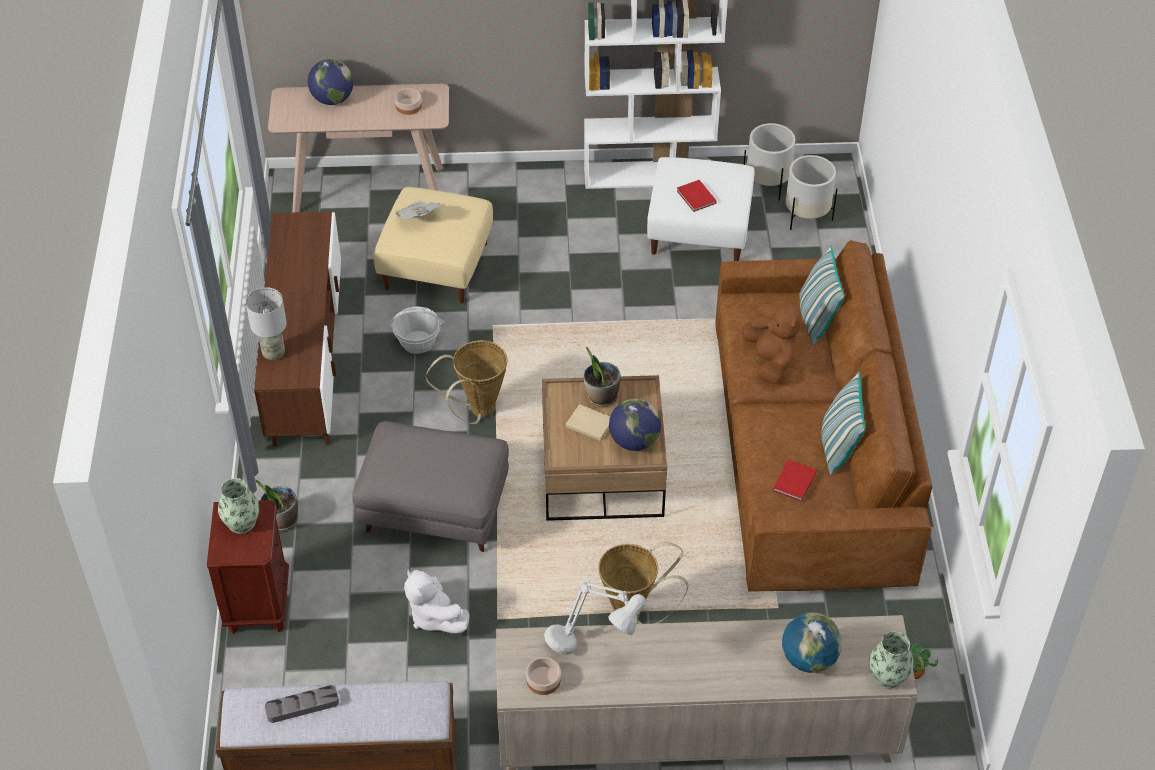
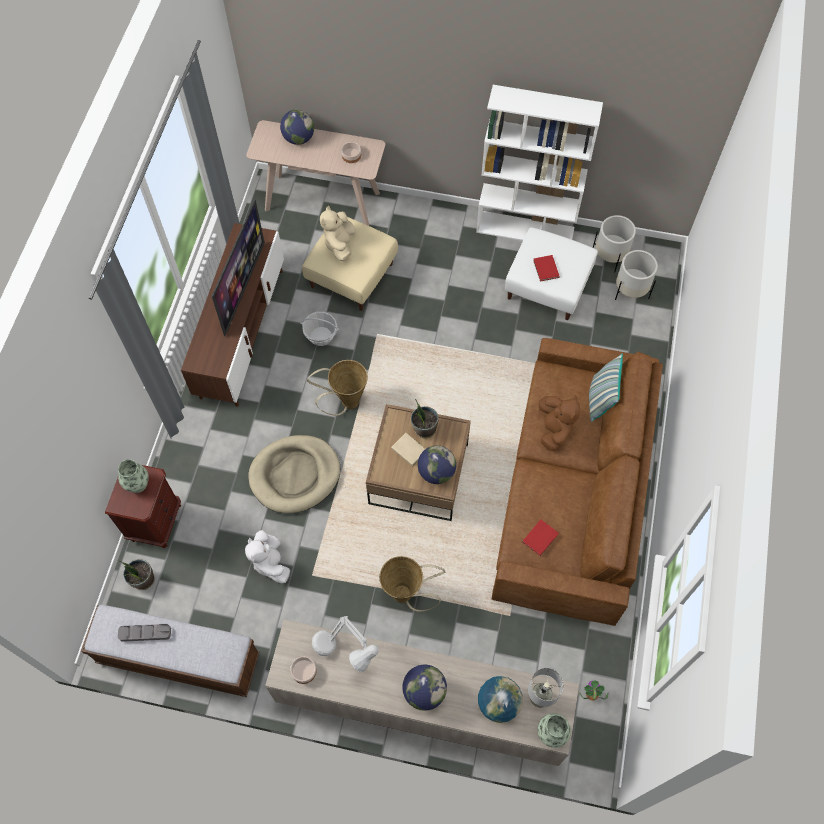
camera: 15 degrees right, 15 degrees up
(273, 353) = (202, 342): grey table lamp -> grey table lamp (539, 697)
(282, 520) = (189, 460): potted plant -> potted plant (143, 579)
(308, 282) = (243, 288): none -> television
(418, 218) = (340, 244): newspaper -> beige plush toy
(435, 508) = (295, 475): grey ottoman -> beige dog bed
(709, 667) = (424, 691): none -> globe
(838, 446) = (582, 514): pillow -> none

